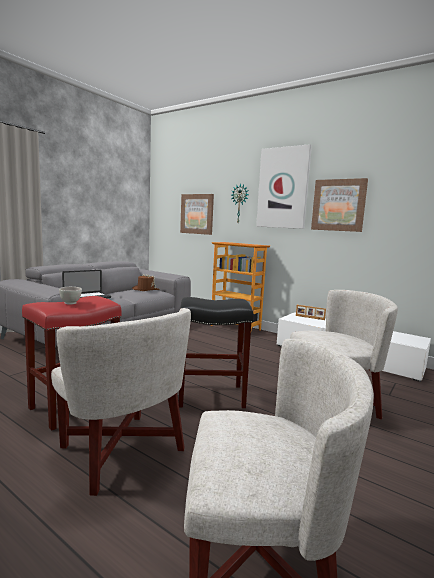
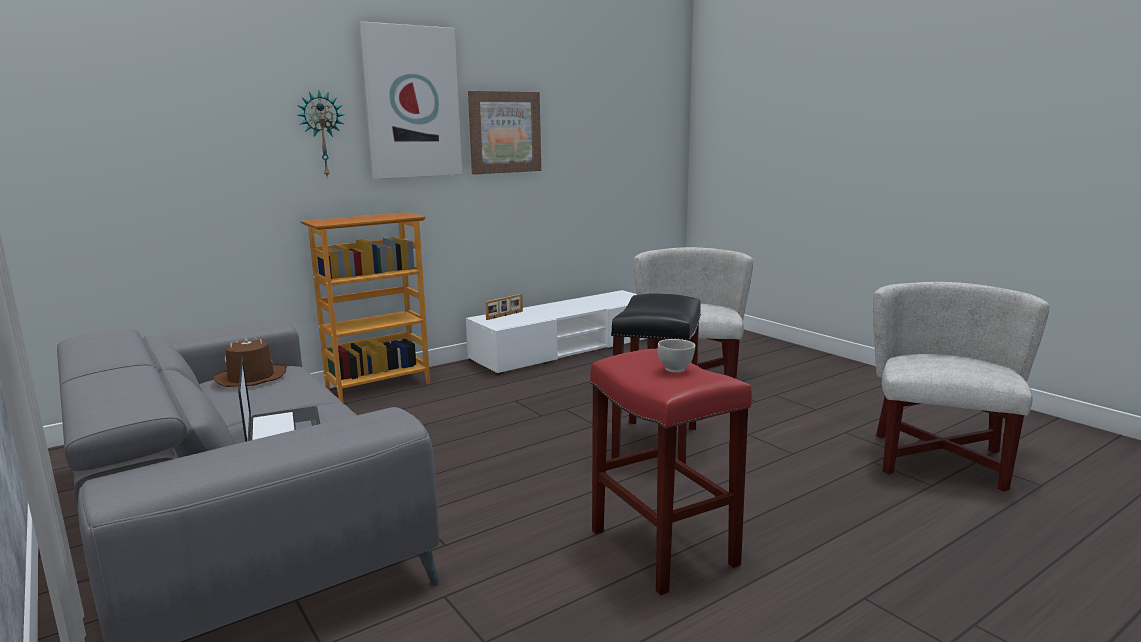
camera: 70 degrees left, 5 degrees up
(122, 450) = (791, 510): white armchair -> none
(197, 214) = (197, 163): picture -> none

